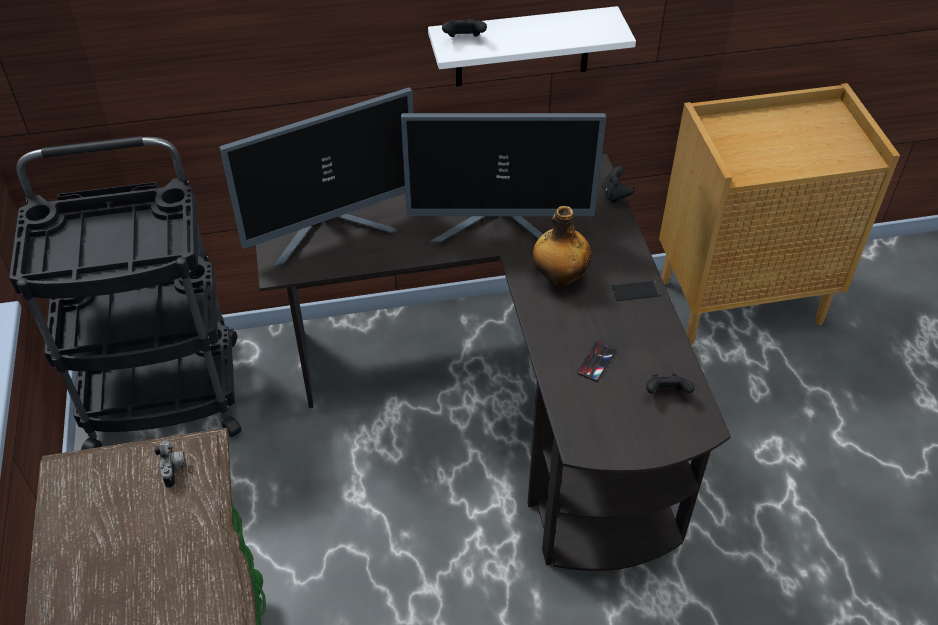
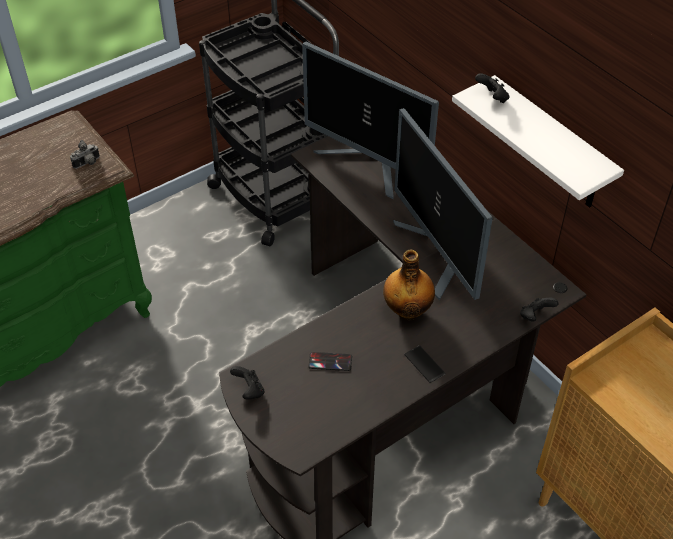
camera: 65 degrees right, 0 degrees up
(666, 393) = (321, 417): black game controller -> black game controller (249, 390)

